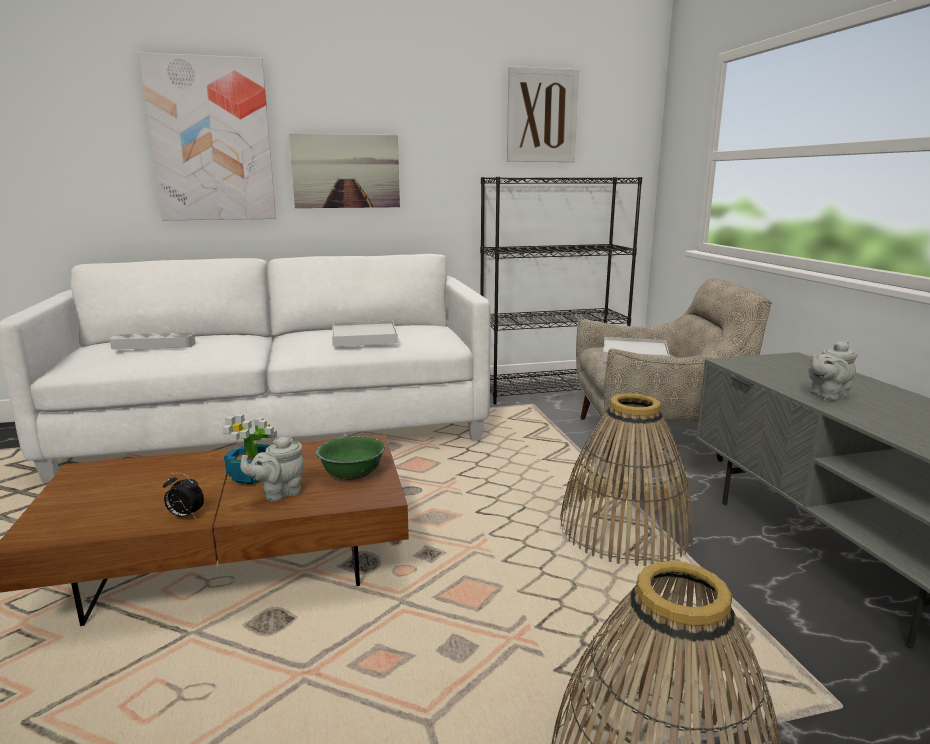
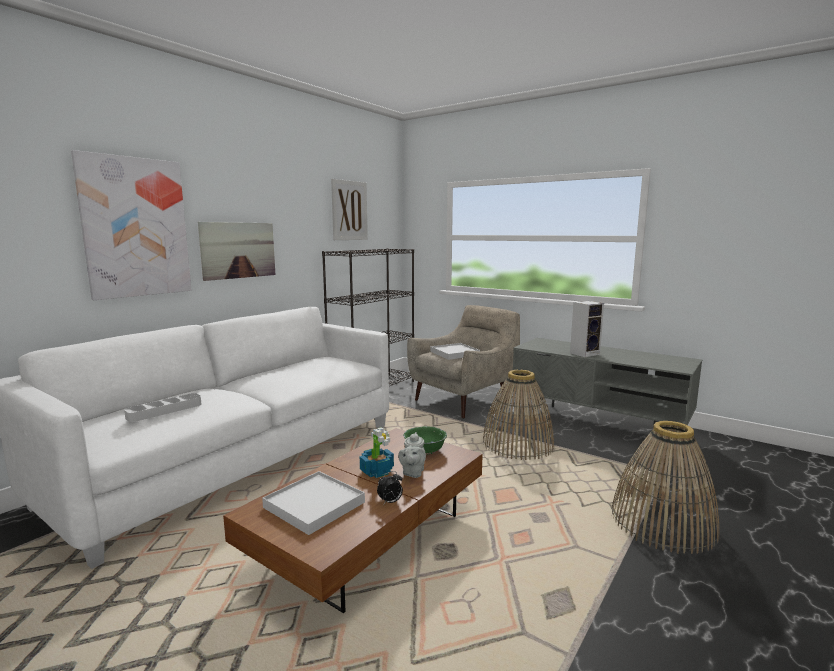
camera: 40 degrees left, 5 degrees down
(364, 337) = (310, 371): white tray -> white tray (314, 505)
(827, 396) = (585, 353): grey teapot -> speaker

